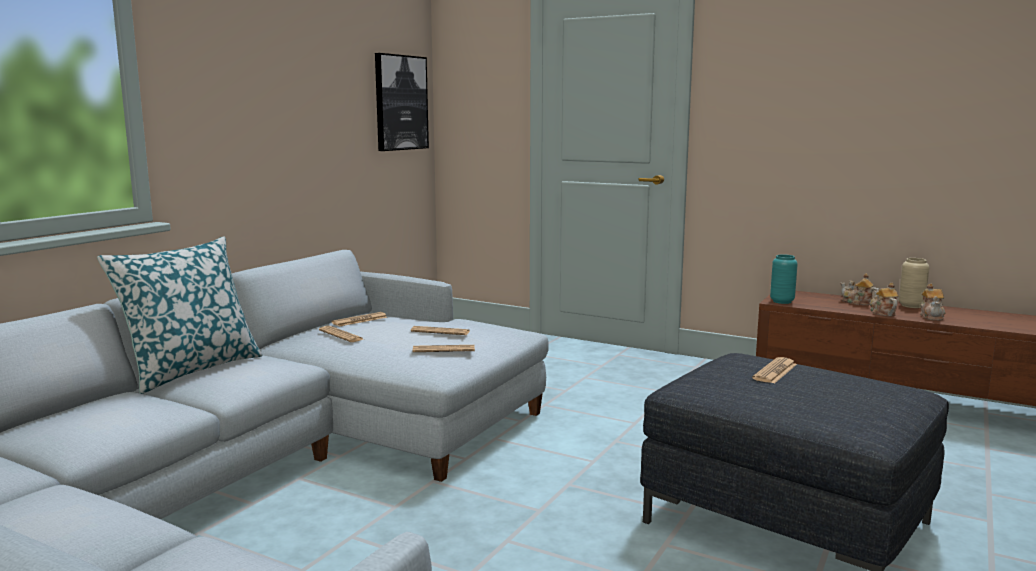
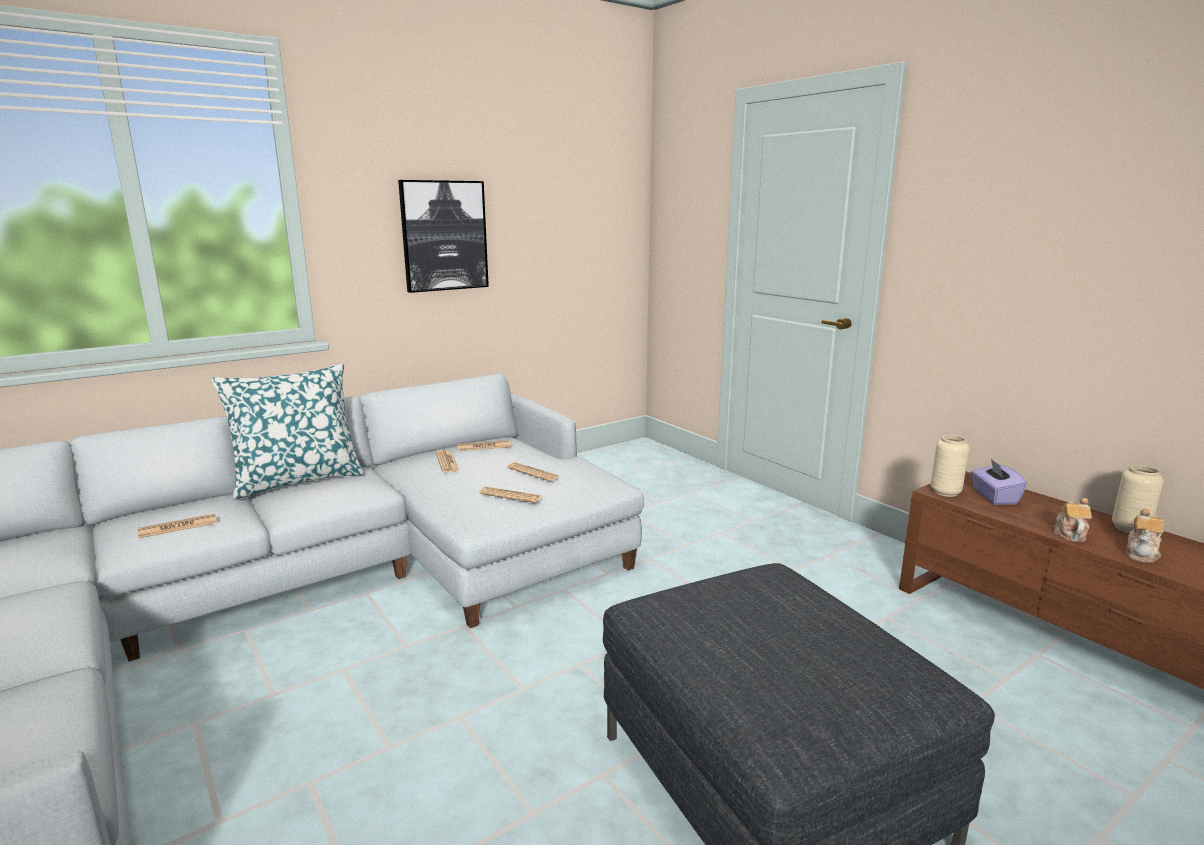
camera: 25 degrees right, 5 degrees up
(400, 103) = (604, 226): picture -> picture (444, 236)
(775, 371) = (779, 608): newspaper -> newspaper (178, 527)
(782, 301) = (945, 492): turquoise vase -> beige vase
(815, 300) = (994, 497): none -> purple tissue box
(857, 302) = (1051, 510): teapot -> none

